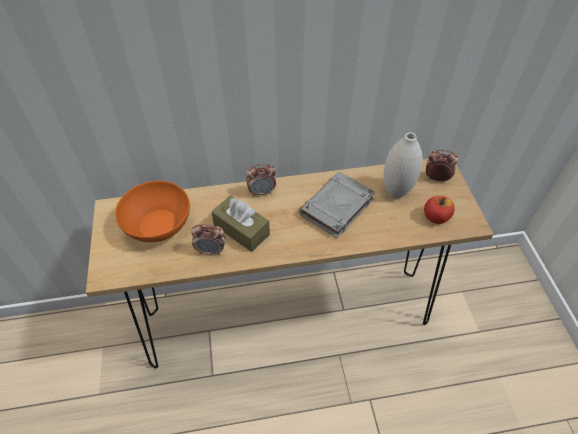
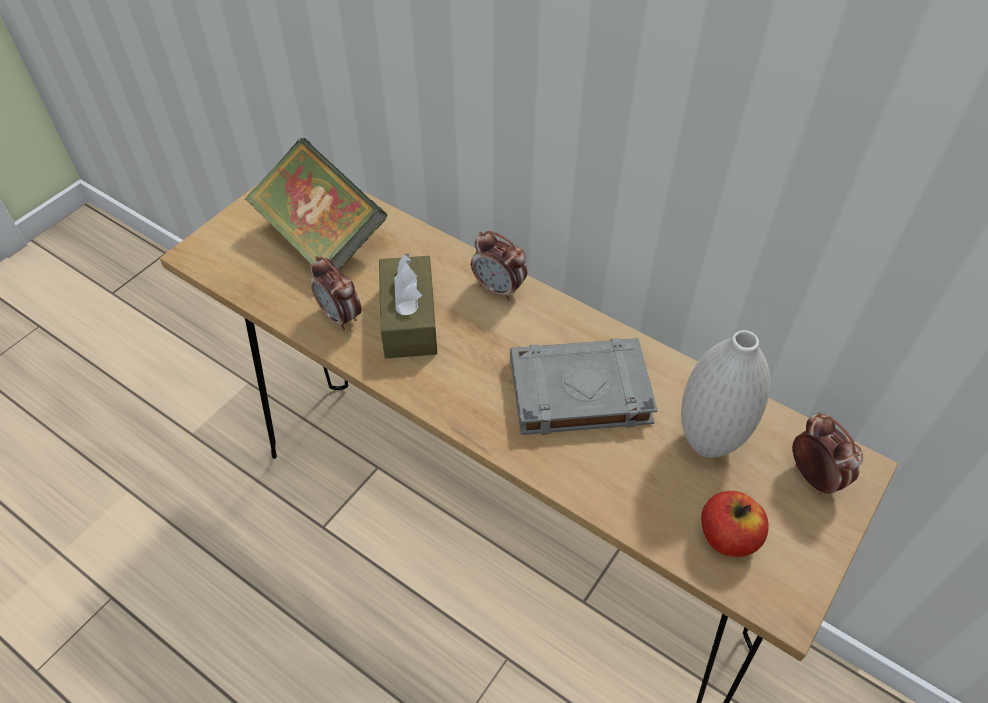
camera: 45 degrees right, 0 degrees up
(158, 225) = (322, 237): orange bowl -> book

